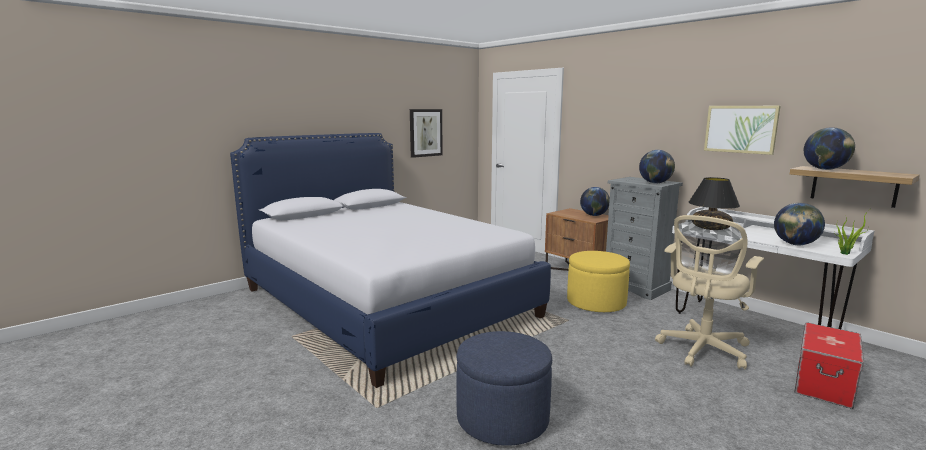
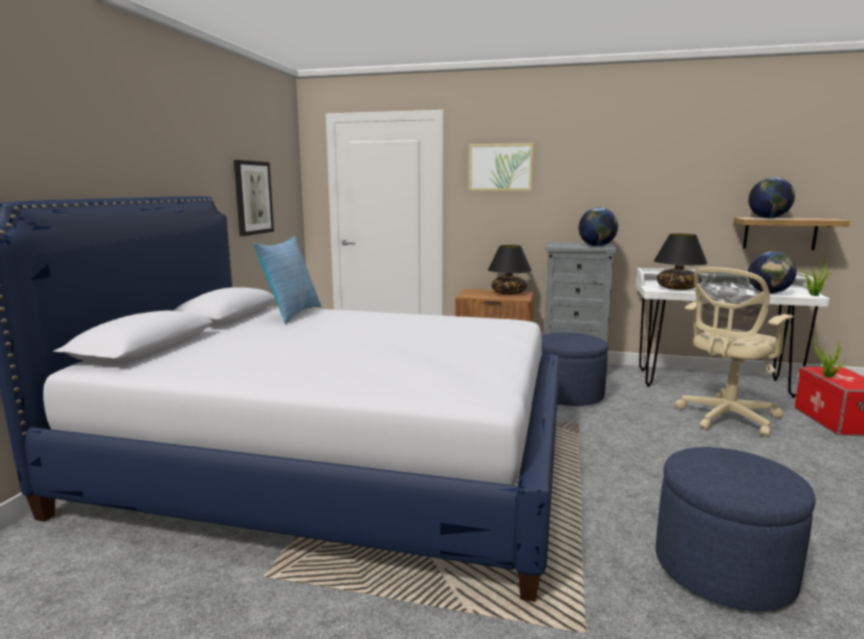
camera: 35 degrees left, 0 degrees up
(400, 208) = (291, 314): none -> pillow
(594, 215) = (509, 293): globe -> black table lamp
(596, 302) = (567, 395): yellow ottoman -> blue ottoman
(702, 351) = (725, 418): beige office chair -> beige office chair turned 45 degrees clockwise
(740, 129) = (672, 182): picture -> picture (500, 167)
(812, 335) = (826, 376): none -> potted plant

